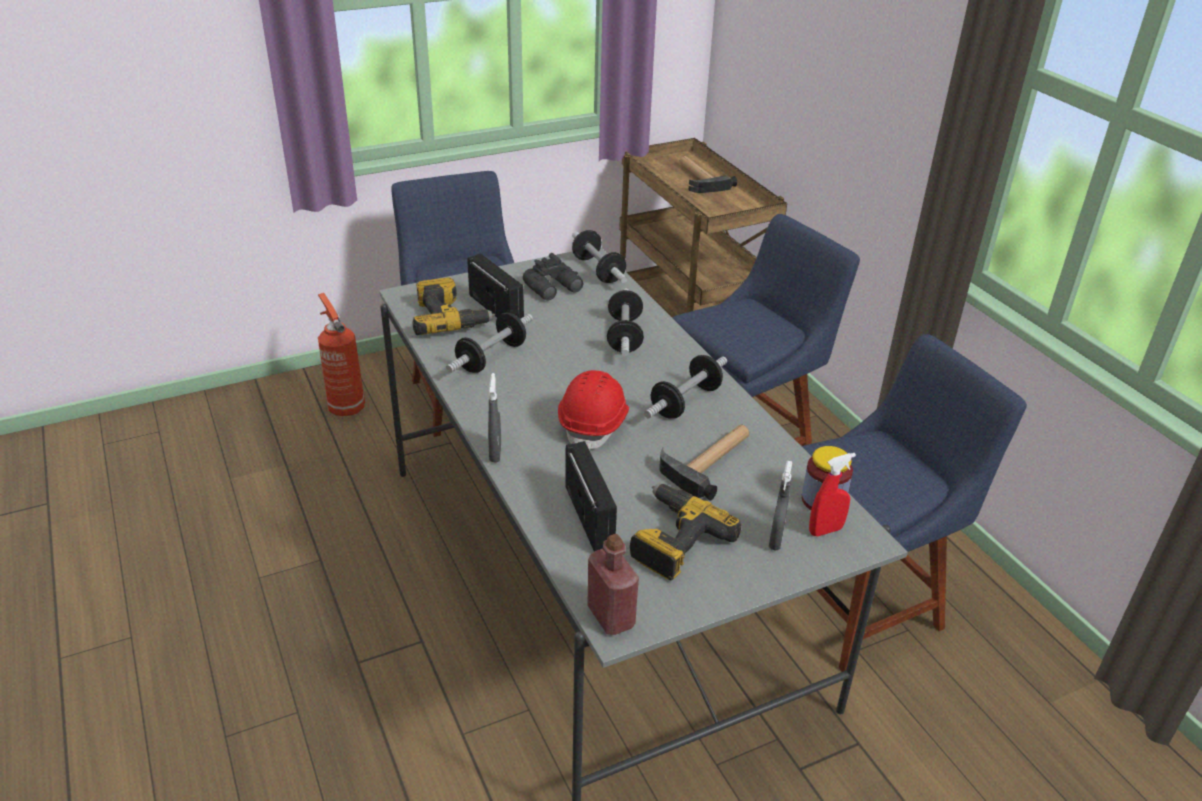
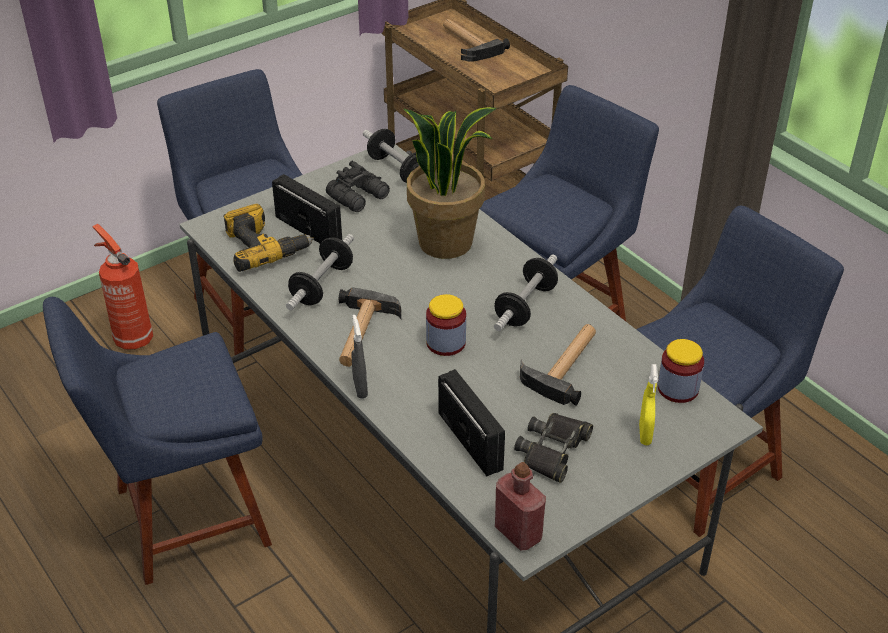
camera: 10 degrees left, 5 degrees up
(337, 572) = (183, 519): none -> blue chair
(514, 405) = (361, 334): none -> hammer
(594, 424) = (446, 343): red hard hat -> jar
(624, 336) = (446, 242): dumbbell -> potted plant
(673, 540) = (553, 450): power drill -> black binoculars
(775, 539) = (645, 434): grey spray bottle -> yellow spray bottle
(825, 530) = (687, 418): red spray bottle -> none

